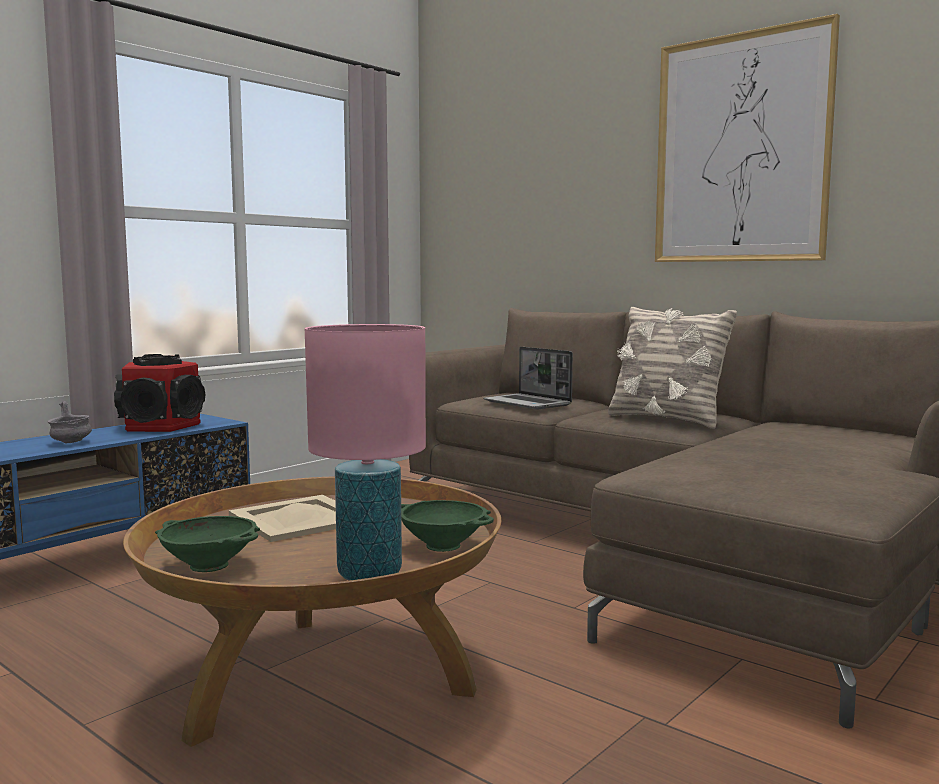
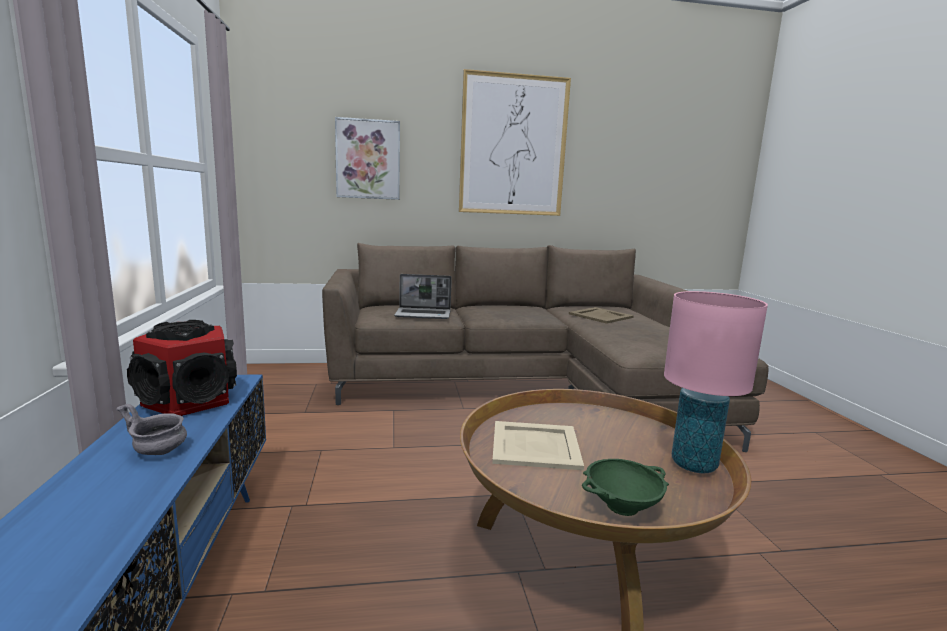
camera: 50 degrees left, 5 degrees up
(443, 546) = (648, 430): green bowl -> none
(546, 197) = (368, 159): none -> picture
(666, 420) = (523, 314): beige pillow -> none
(790, 436) = (600, 316): none -> beige tray

